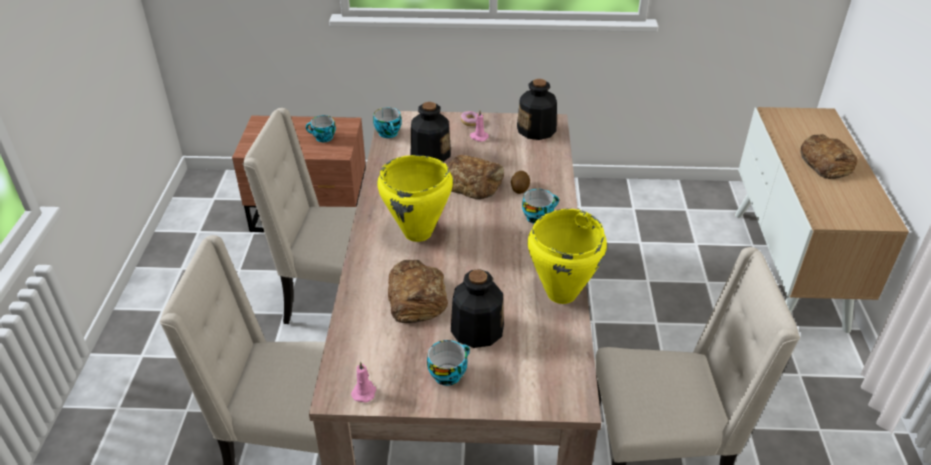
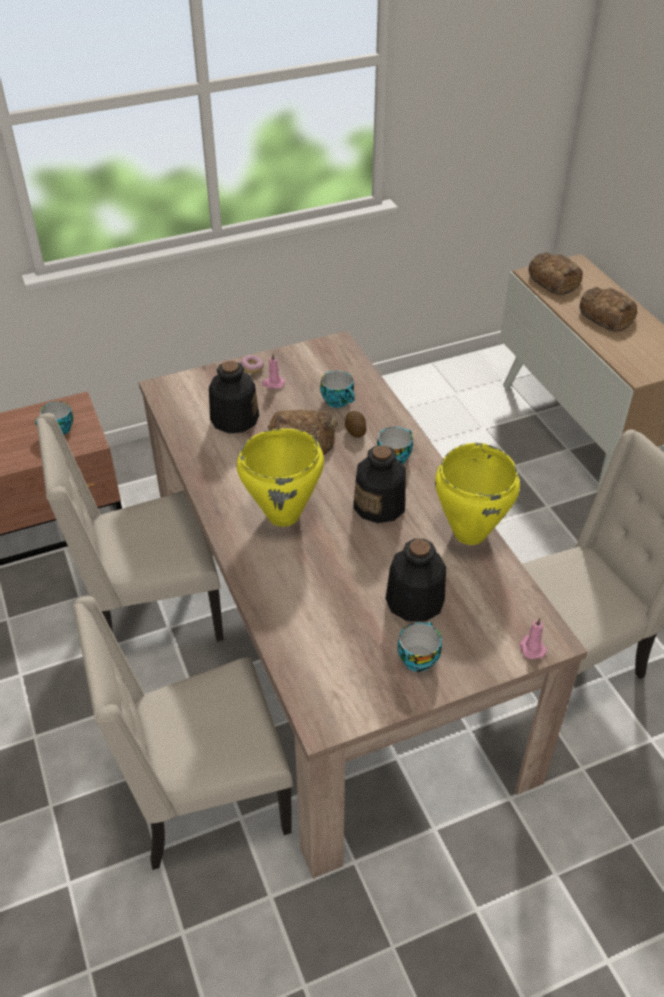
camera: 25 degrees left, 5 degrees up
(364, 392) = (348, 709): pink candle -> pink candle (531, 647)
(389, 133) = (171, 407): cup -> cup (339, 401)
(416, 297) = (331, 588): bread -> bread (554, 279)
(537, 130) = (329, 358): bottle -> bottle (380, 505)

